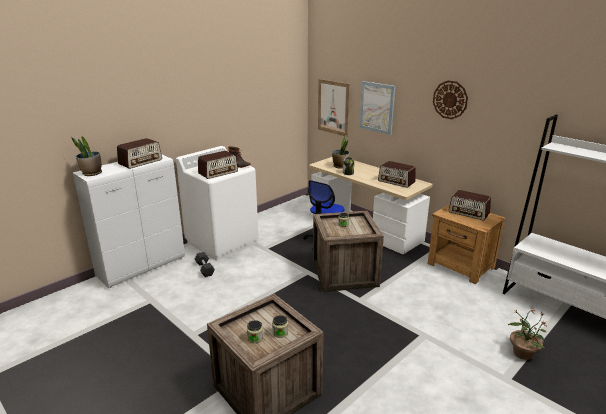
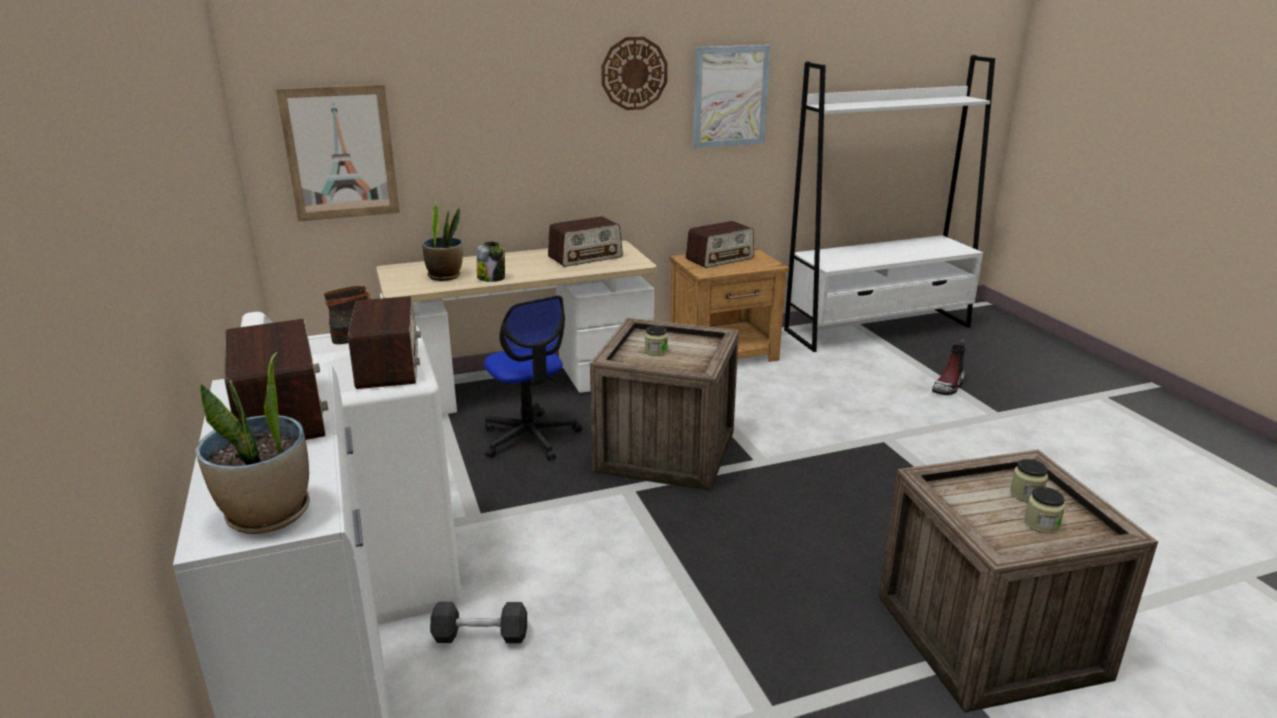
camera: 65 degrees left, 0 degrees up
(377, 107) = (472, 124): picture -> picture (730, 96)
(522, 353) = (948, 387): potted plant -> boot

